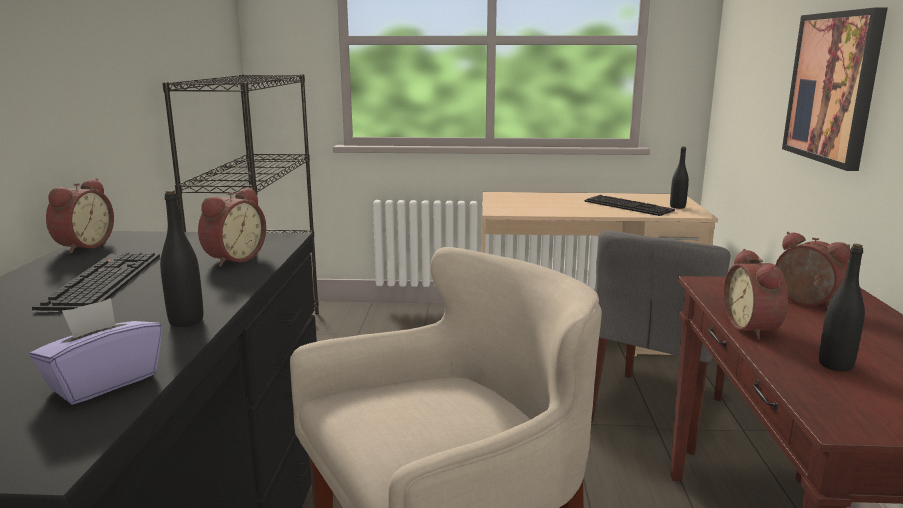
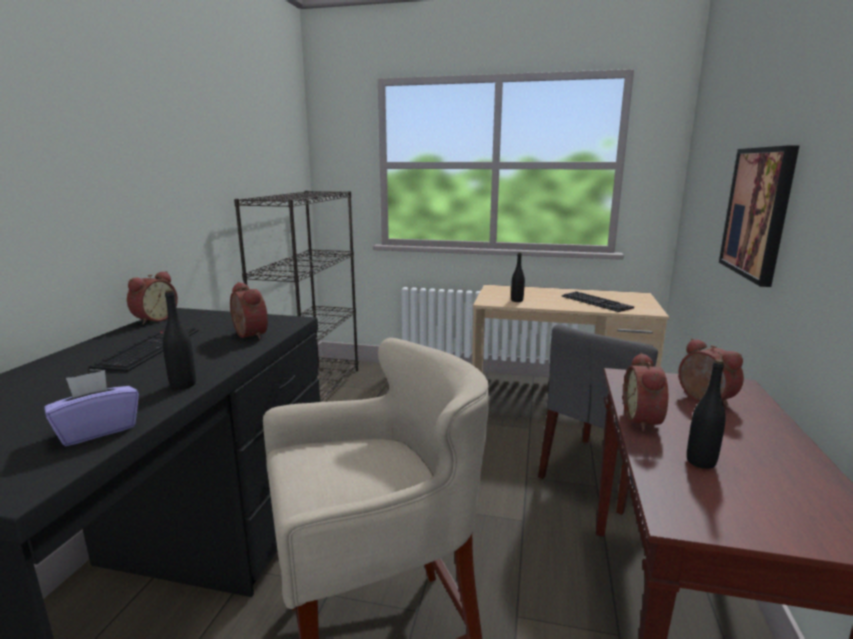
camera: 10 degrees right, 0 degrees up
(233, 258) = (247, 335): alarm clock -> alarm clock turned 75 degrees counterclockwise
(677, 207) = (638, 304): black bottle -> black bottle (517, 300)

